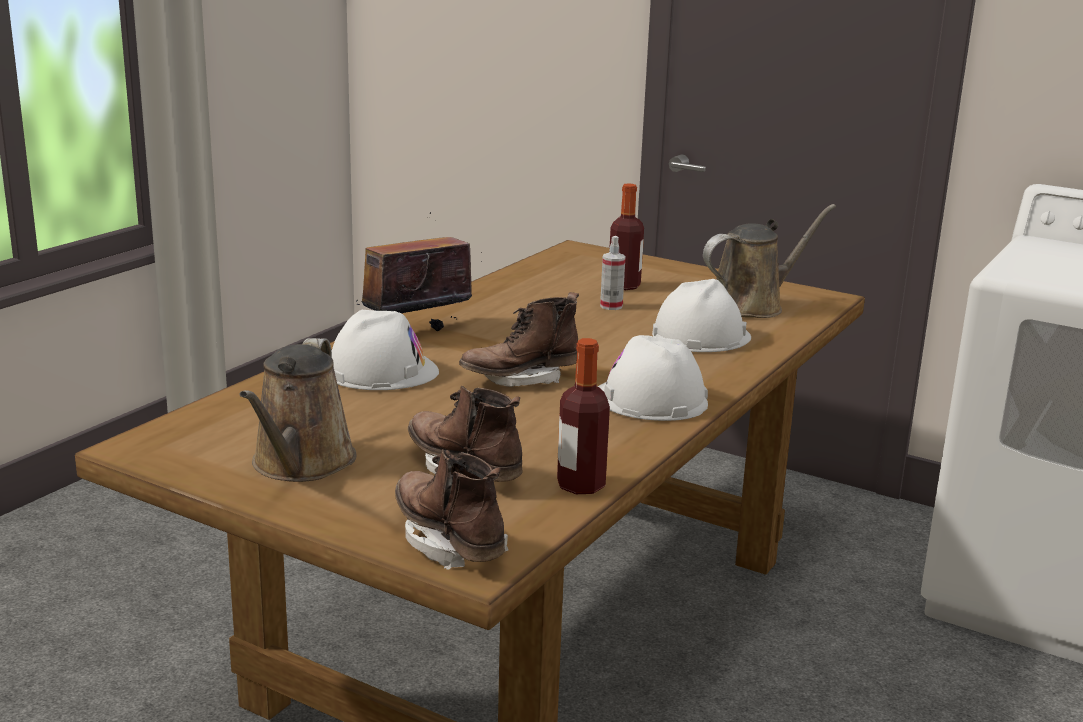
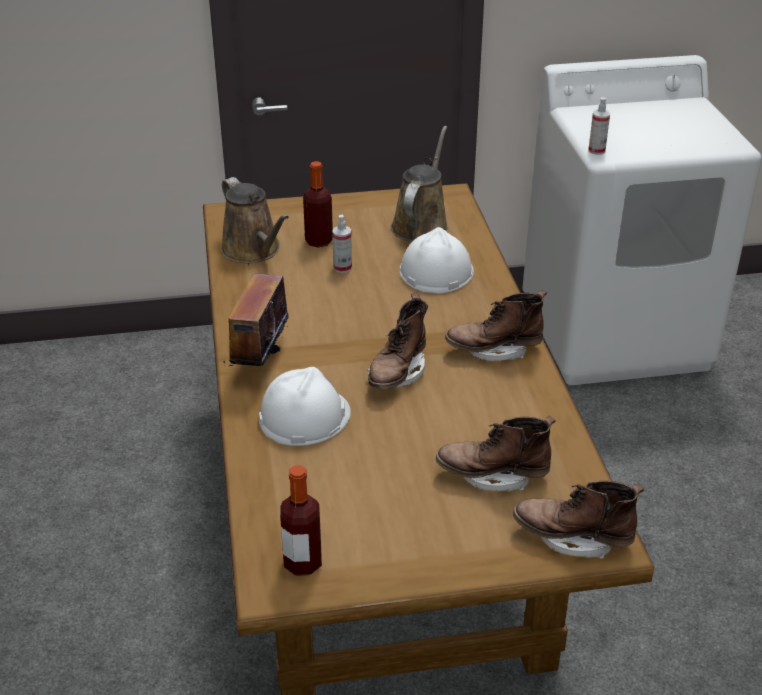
camera: 40 degrees left, 15 degrees up
(300, 464) = (397, 532): brown watering can -> brown watering can (254, 251)
(580, 485) = (566, 447): bottle -> bottle (302, 563)
(649, 400) = (494, 350): white hard hat -> brown boot
(1002, 268) = (596, 150): none -> spray bottle

